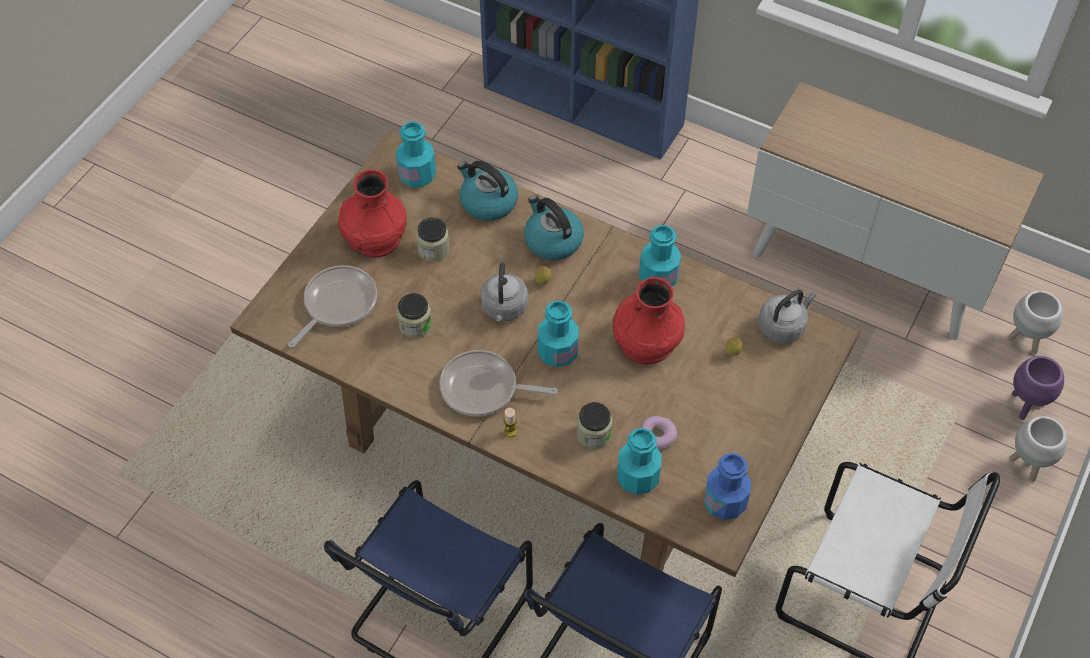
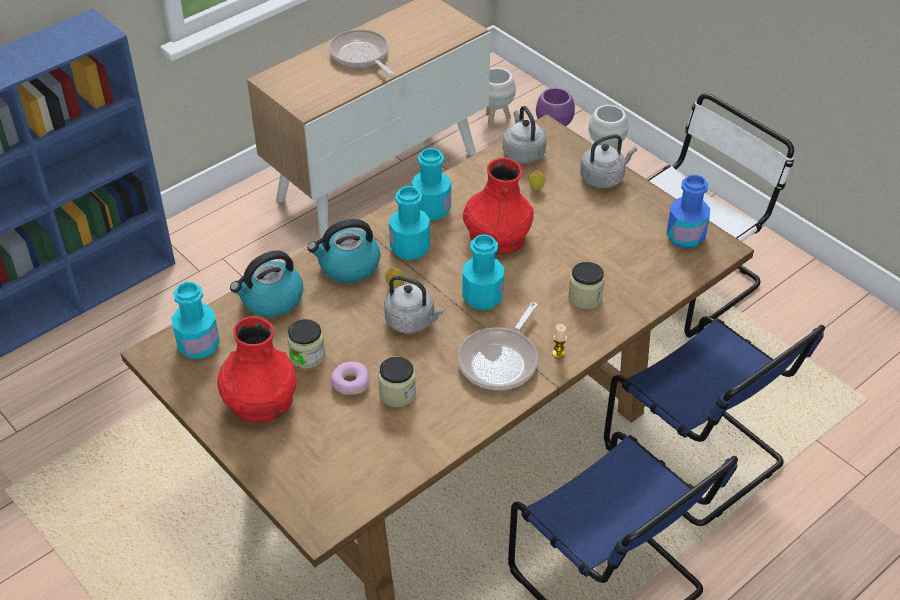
camera: 70 degrees left, 10 degrees down
(337, 304) = (335, 453): frying pan -> frying pan (361, 56)
(637, 478) = (642, 282): turquoise bottle -> turquoise bottle (410, 248)
(657, 436) = (603, 258): donut -> donut (350, 383)
(781, 407) = (604, 178): none -> grey kettle

